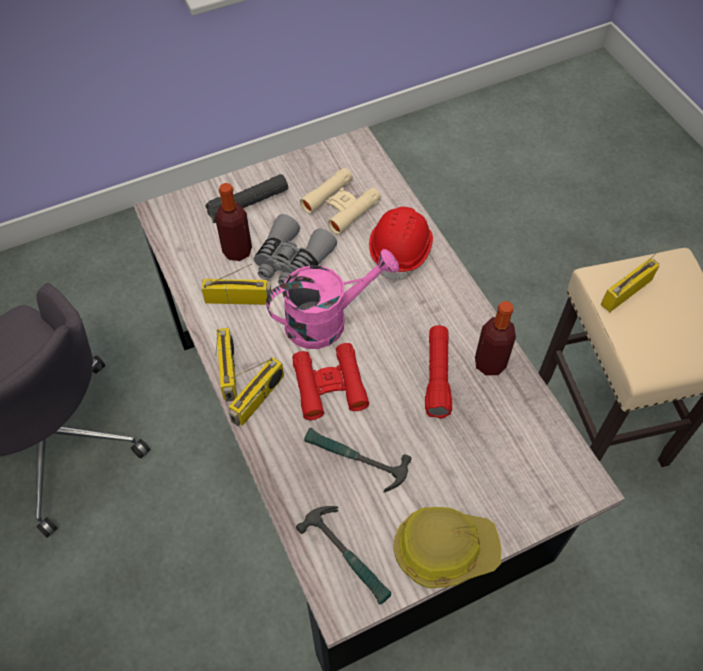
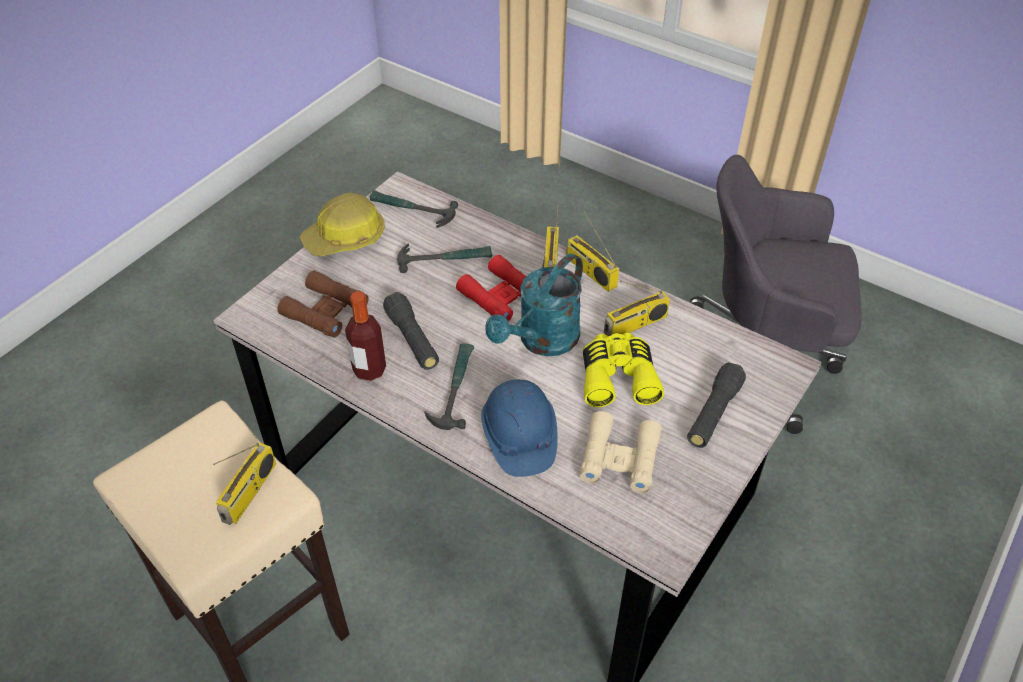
camera: 150 degrees right, 10 degrees down
(237, 251) = (678, 364): bottle -> none
(291, 262) = (618, 377): grey binoculars -> yellow binoculars
(327, 320) = (542, 341): pink watering can -> turquoise watering can
(401, 250) = (519, 438): red hard hat -> blue hard hat
(427, 312) = (454, 389): none -> hammer
(437, 376) = (412, 340): red flashlight -> black flashlight
(506, 452) = (325, 310): none -> brown binoculars

